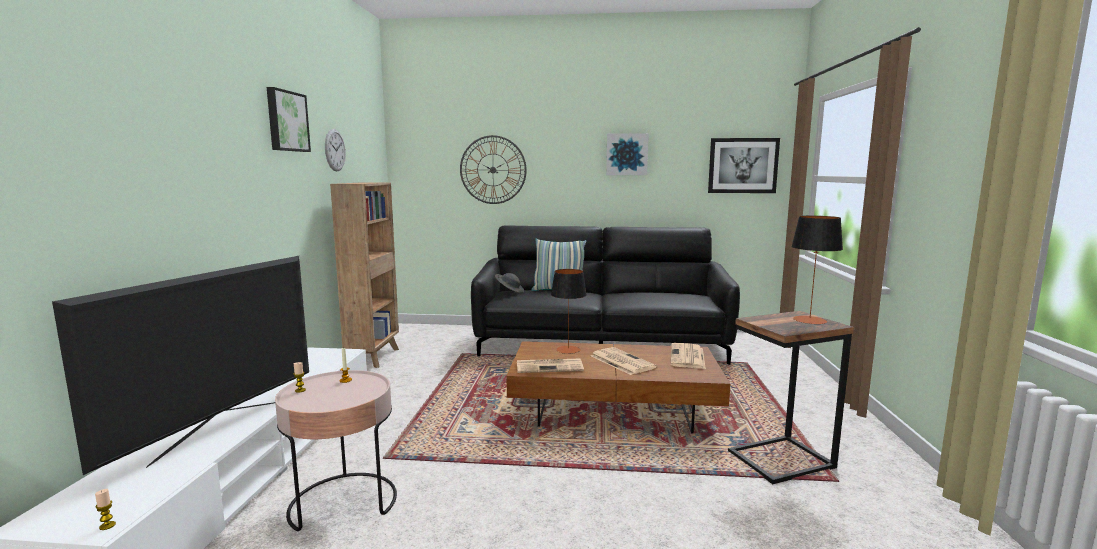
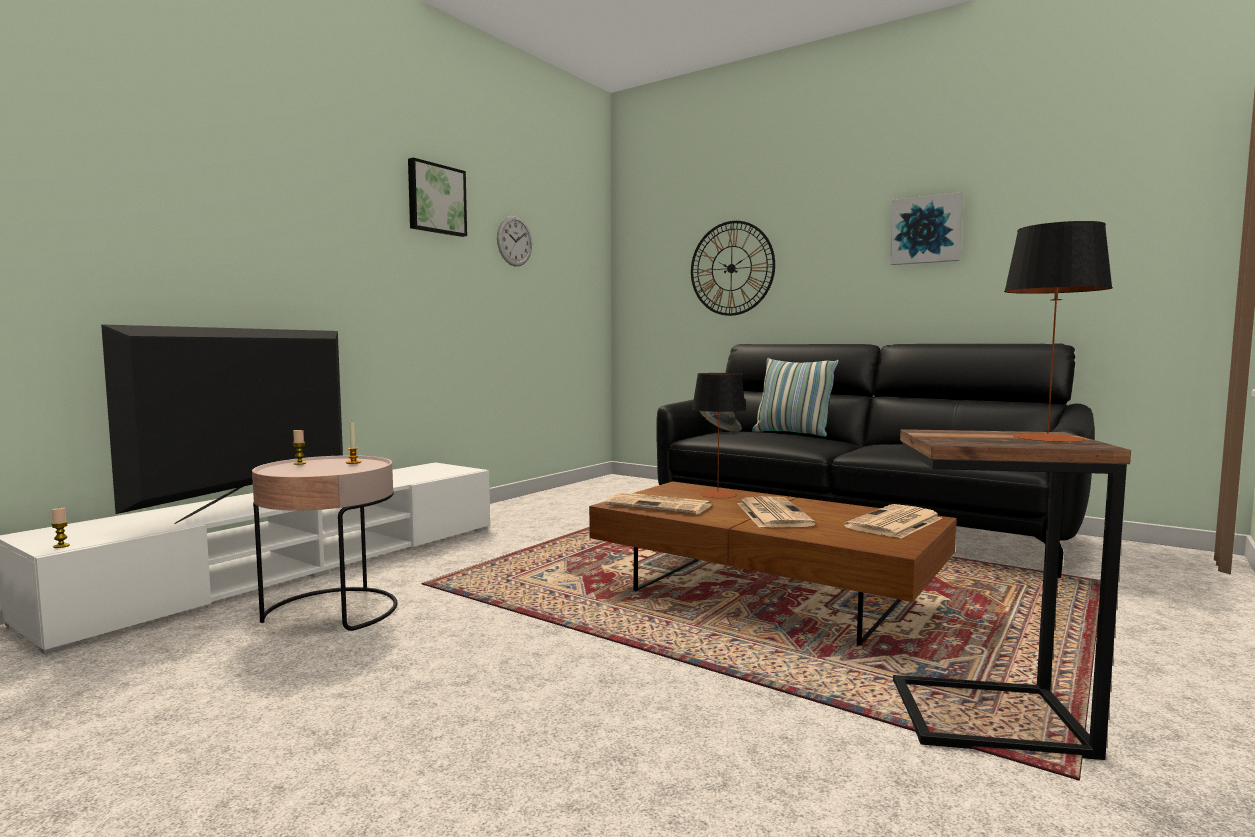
camera: 30 degrees right, 5 degrees down
(219, 430) = (251, 505): television -> television turned 150 degrees clockwise
(374, 357) = (543, 499): brown bookcase -> none
(742, 165) = (1148, 231): picture -> none

